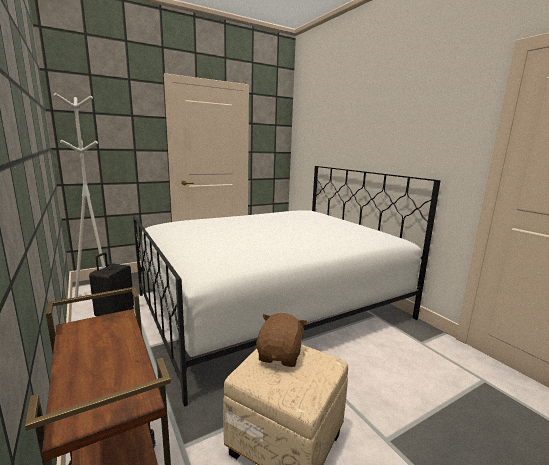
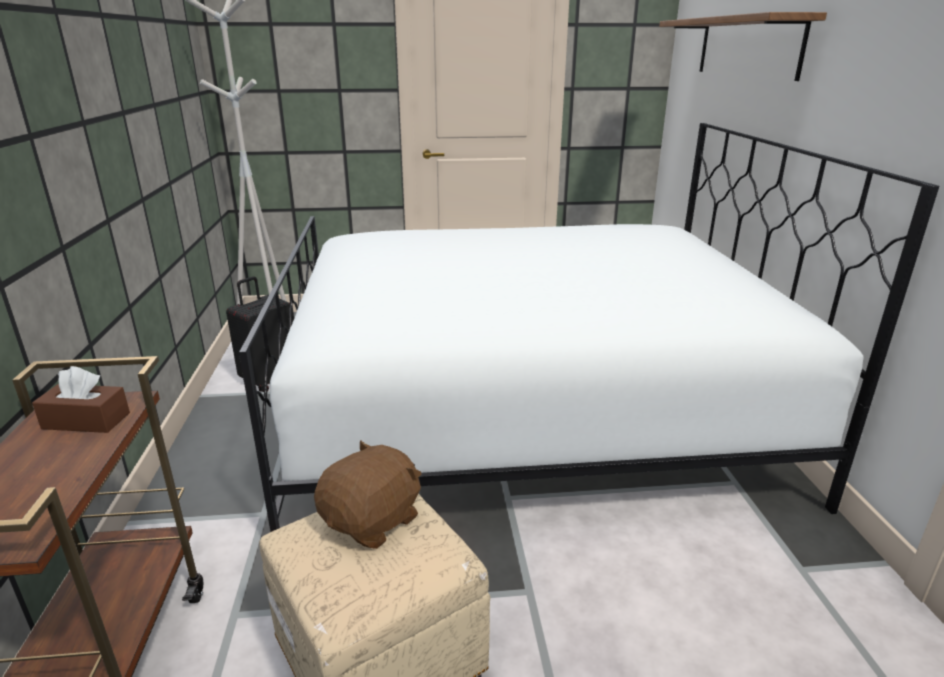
camera: 25 degrees right, 10 degrees up
(104, 332) = (86, 421): none -> brown tissue box
(336, 134) = (747, 47): none -> shelf

